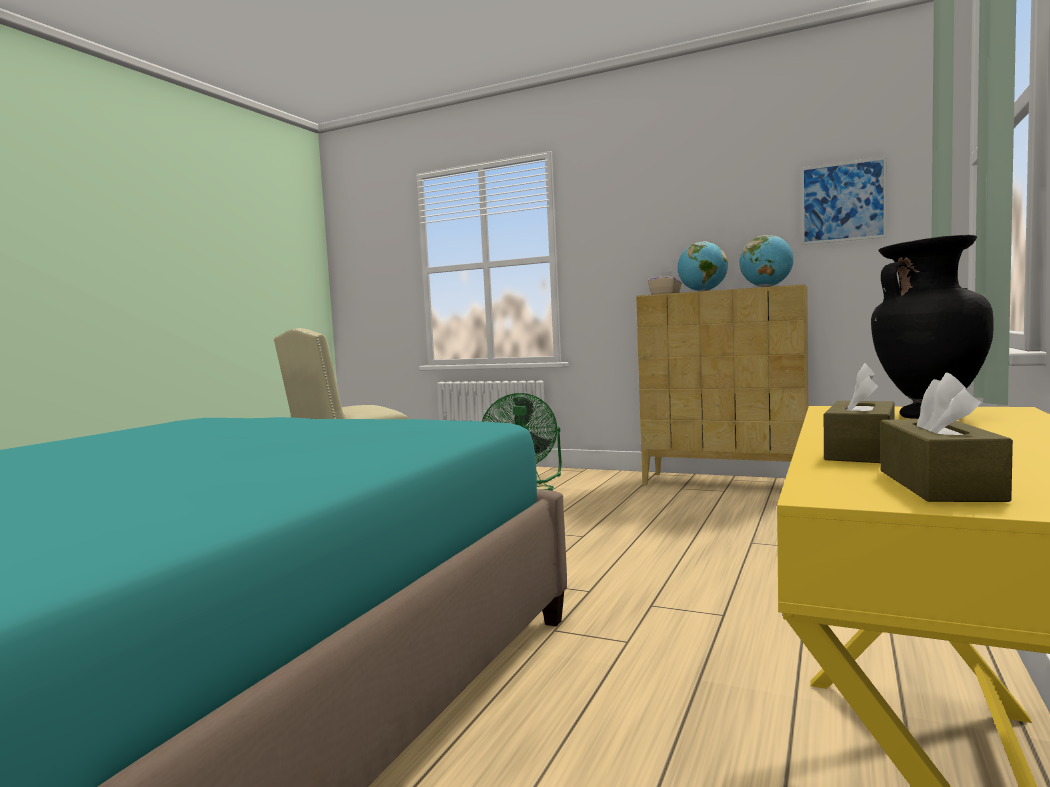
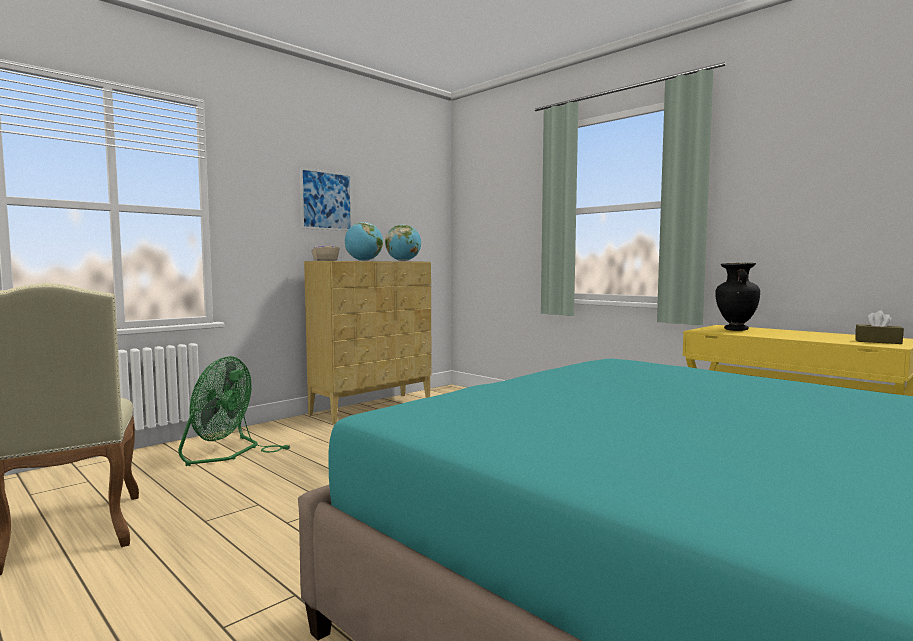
camera: 70 degrees left, 0 degrees up
(843, 202) = (415, 208): picture -> picture (326, 200)
(860, 452) = (819, 339): brown tissue box -> none

